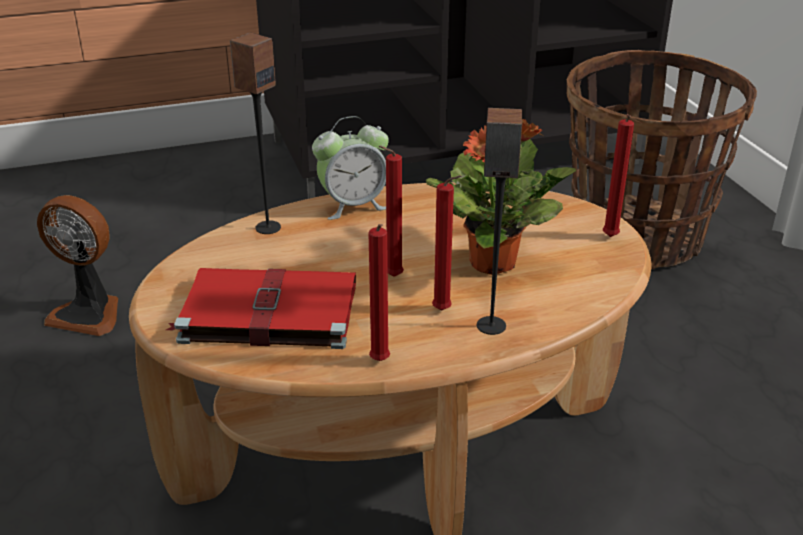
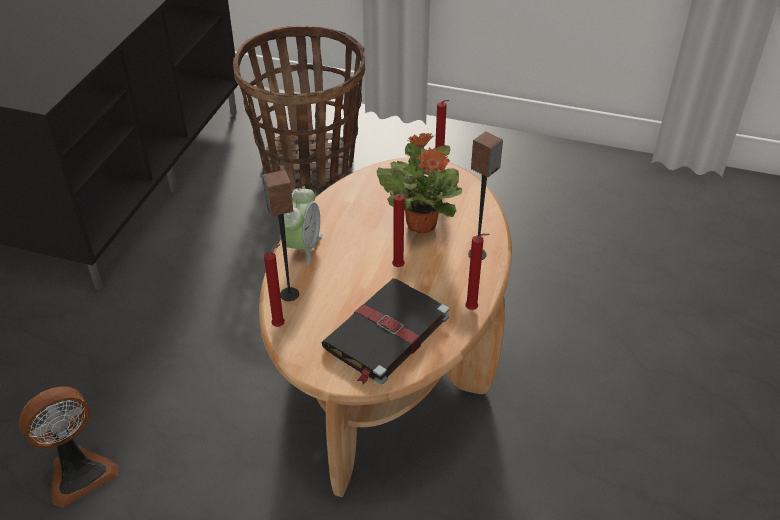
camera: 55 degrees left, 10 degrees up
(266, 312) = (385, 334): red book -> black book
(444, 311) = (449, 264): red candle -> red candle (280, 325)

